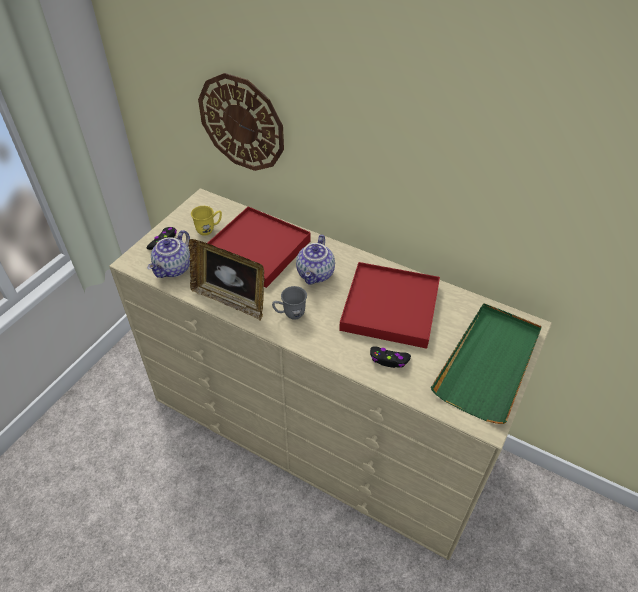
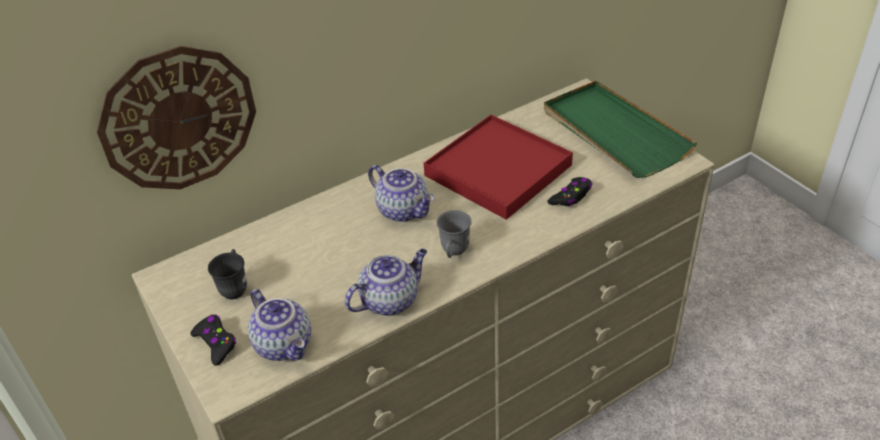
camera: 60 degrees left, 5 degrees down
(209, 229) = (235, 286): yellow mug -> grey mug
(230, 300) = (390, 300): picture frame -> teapot
(256, 249) = (316, 249): red tray -> none

